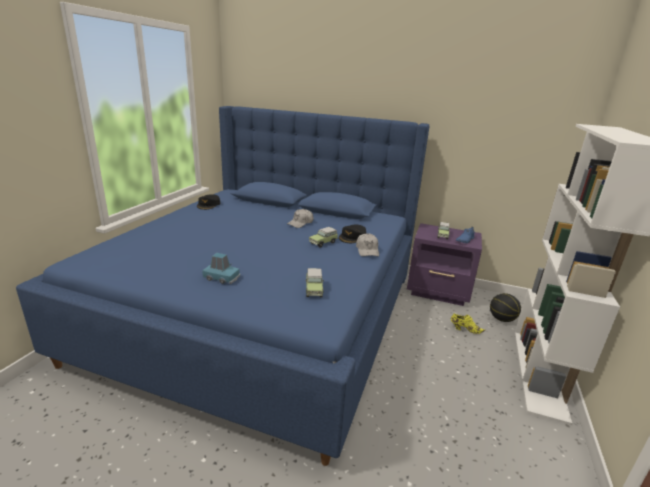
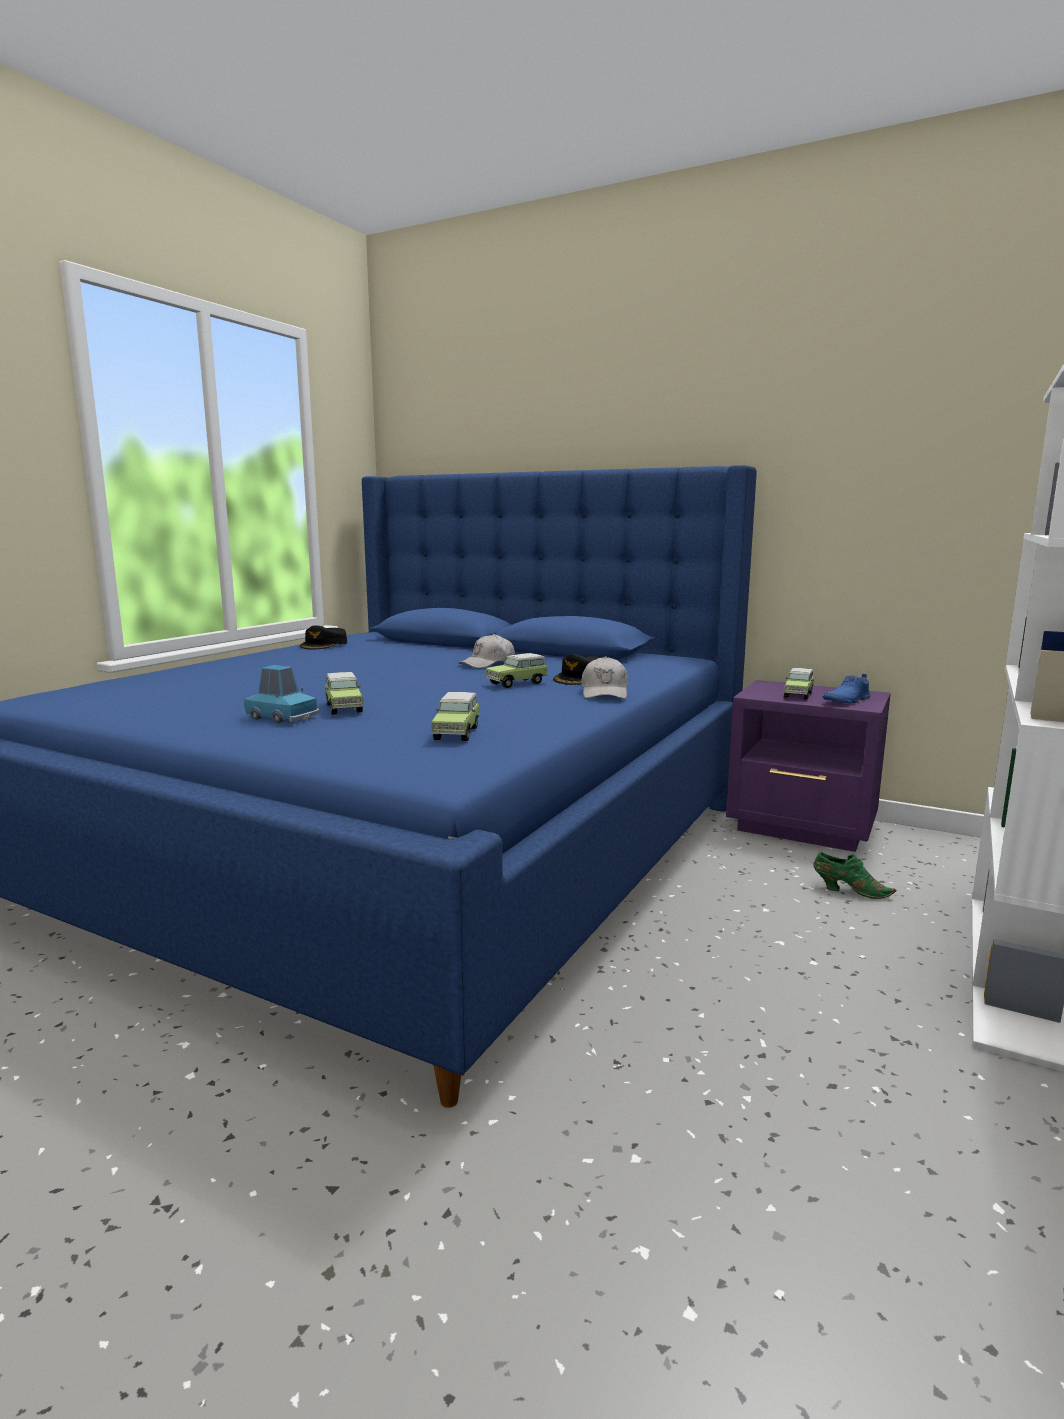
camera: 10 degrees right, 10 degrees down
(248, 268) = (344, 708): none -> toy car
(465, 329) = (849, 891): yellow shoe -> green shoe
(501, 319) = (944, 877): basketball -> none

